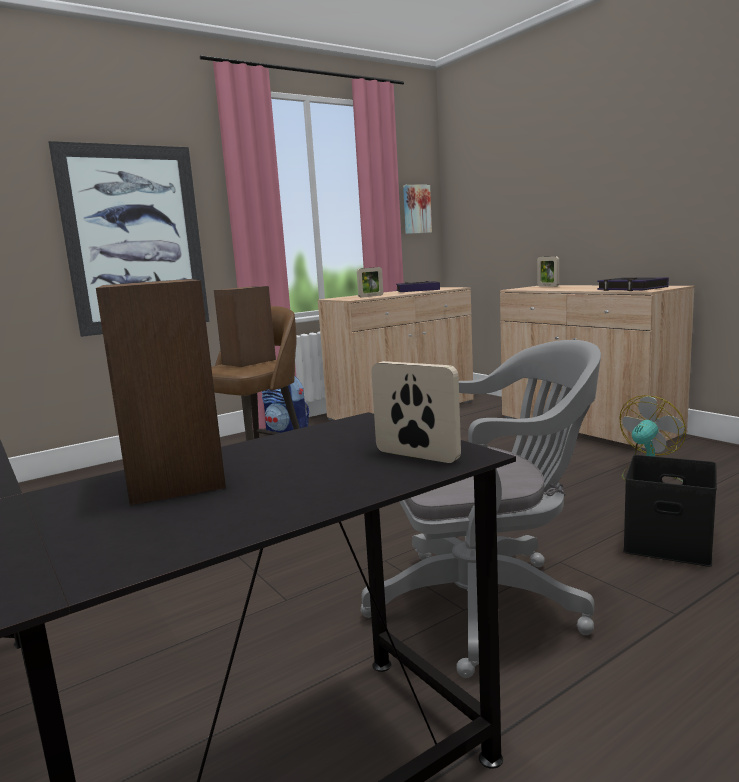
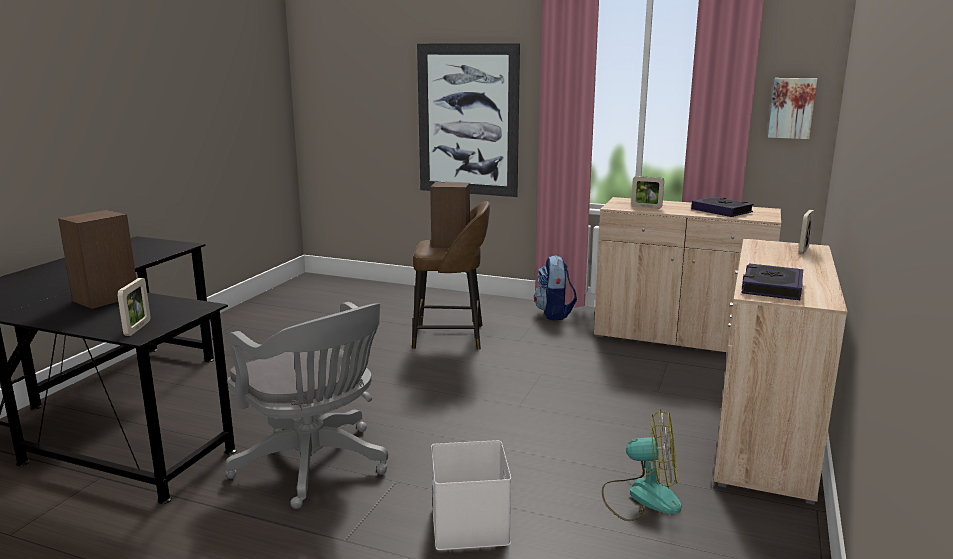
camera: 55 degrees right, 5 degrees up
(670, 542) = (471, 525): black storage box -> white storage box

